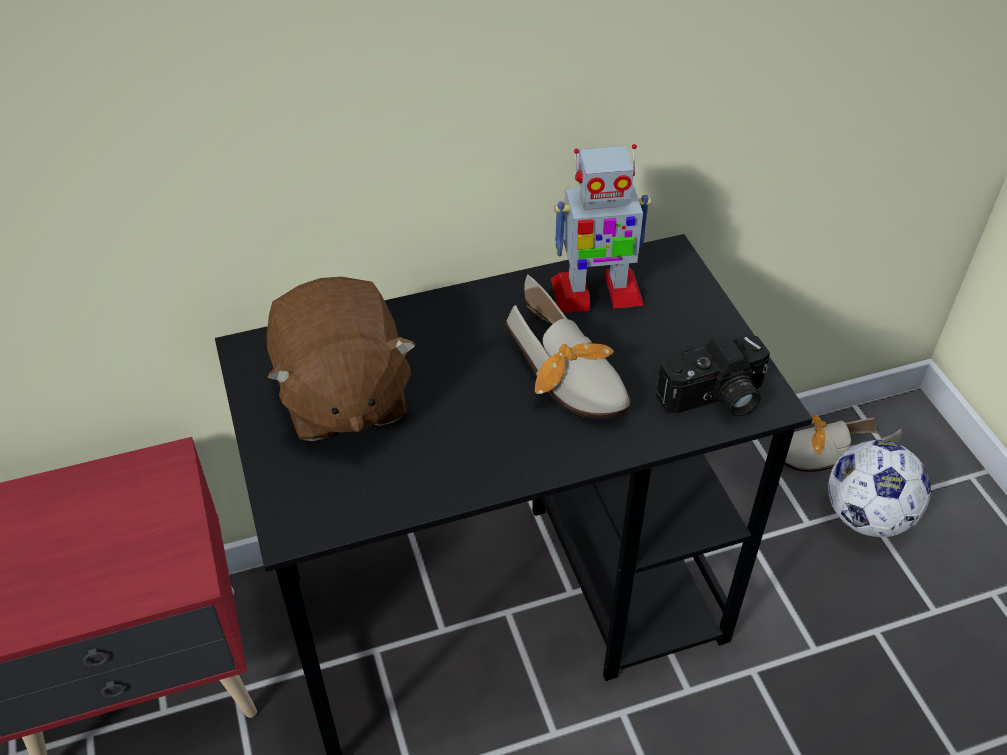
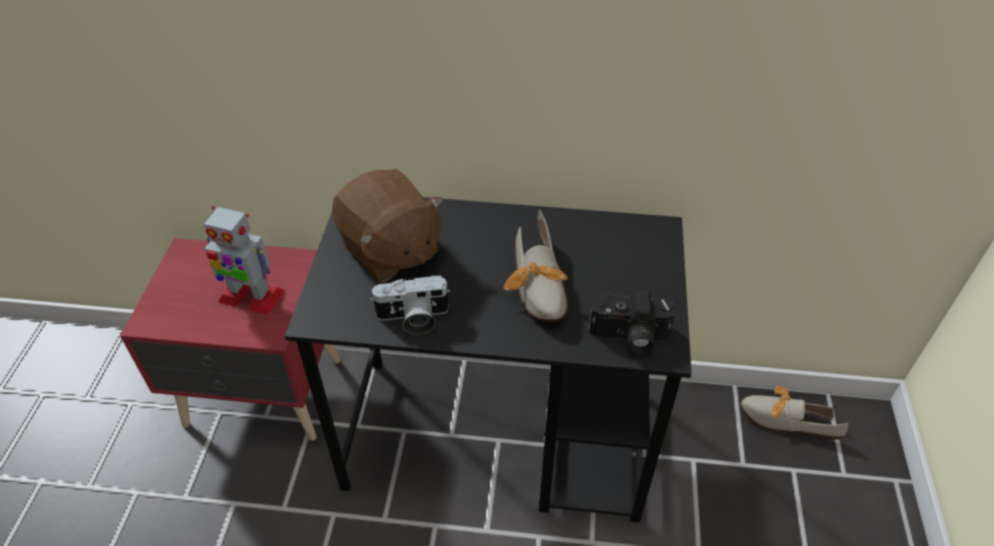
camera: 25 degrees right, 0 degrees up
(342, 396) = (390, 251): brown plush toy -> brown plush toy turned 45 degrees counterclockwise
(432, 476) = (413, 319): none -> camera
(595, 292) = (592, 237): toy robot -> toy robot (250, 296)
(867, 516) = (792, 477): football -> none

